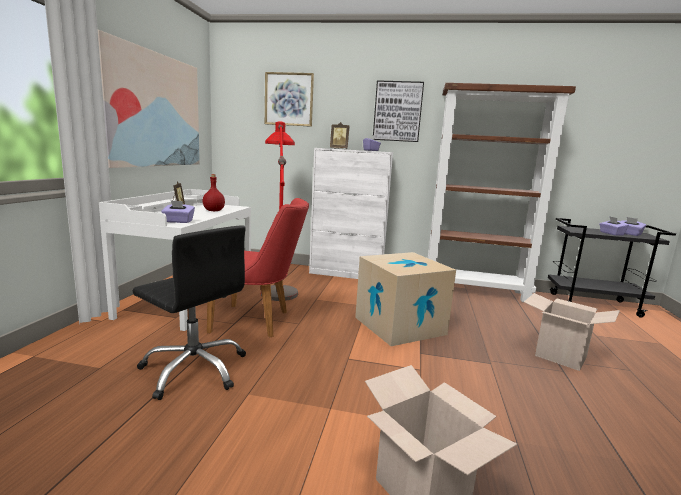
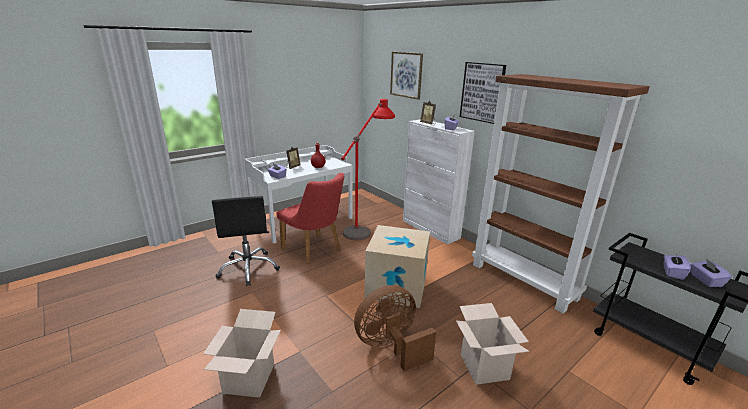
camera: 40 degrees right, 10 degrees up
(155, 110) = (302, 92): picture -> none
(484, 374) = (391, 346): none -> brown fan

